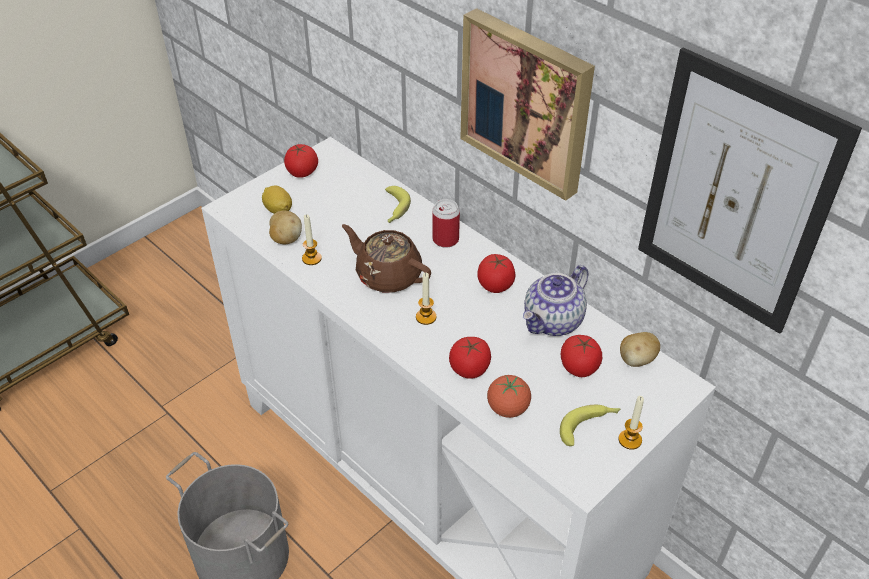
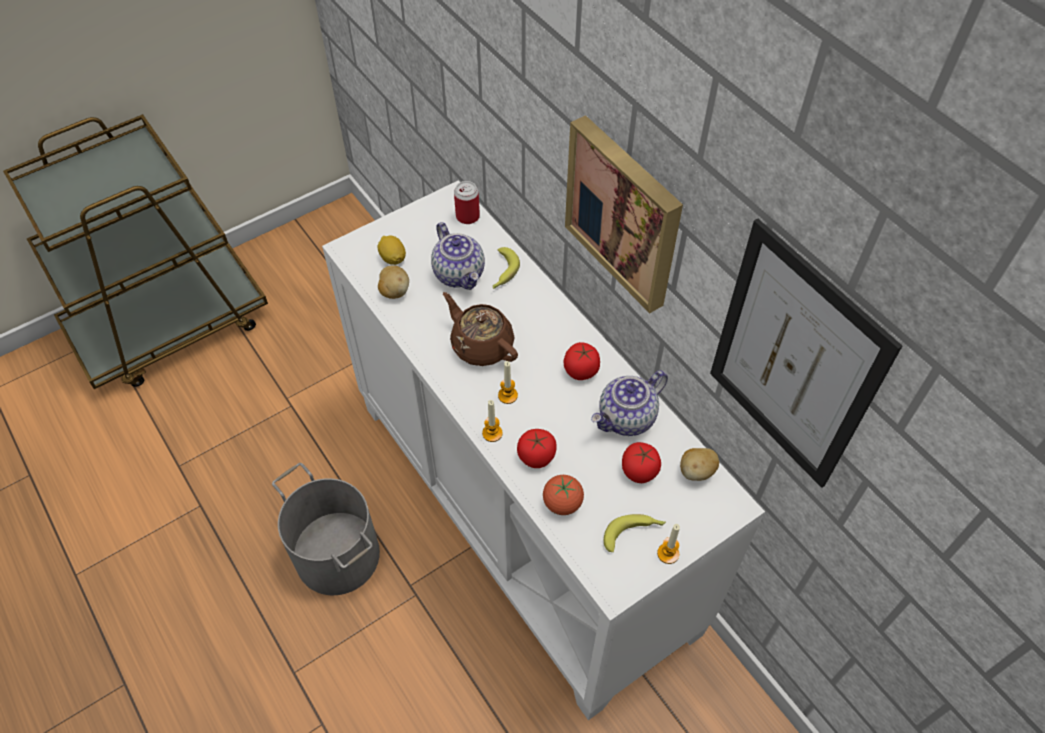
camera: 10 degrees right, 10 degrees up
(302, 172) = (423, 218): tomato -> none
(311, 258) = (414, 316): candle -> candle (492, 433)
(351, 215) = (460, 274): none -> teapot
(445, 239) = (544, 313): can -> can (467, 216)

